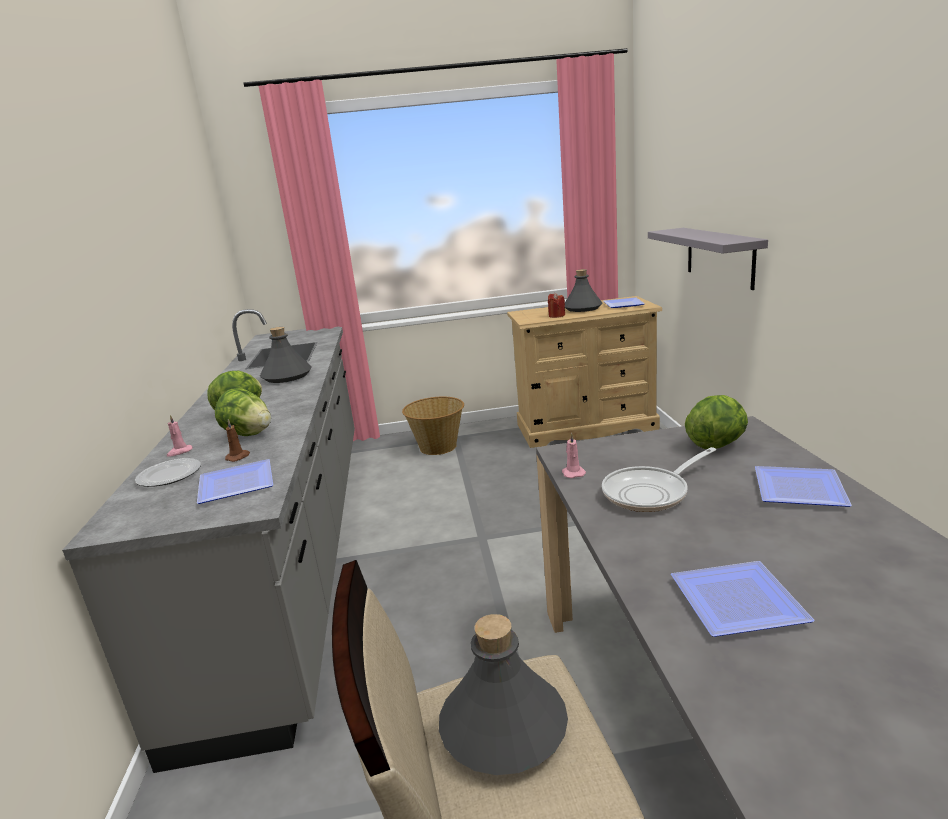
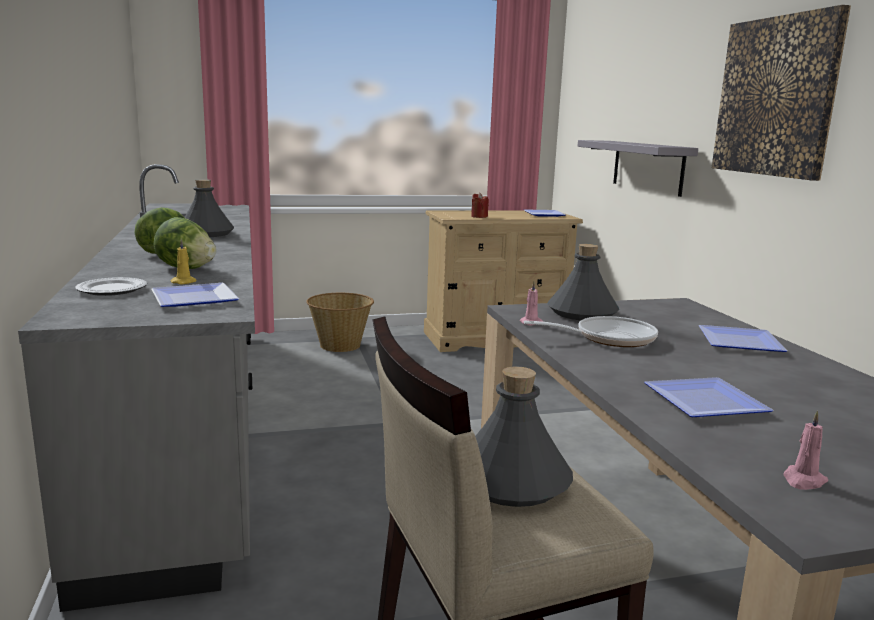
camera: 10 degrees left, 5 degrees down
(179, 452) = (112, 275): pink candle -> pink candle (803, 480)
(238, 457) = (185, 282): brown candle -> yellow candle
(582, 308) = (503, 214): grey bottle -> grey bottle (582, 313)
(650, 493) = (608, 338): frying pan -> frying pan turned 150 degrees counterclockwise
(717, 444) = (659, 312): lettuce -> none
(847, 186) = (776, 97): none -> picture

